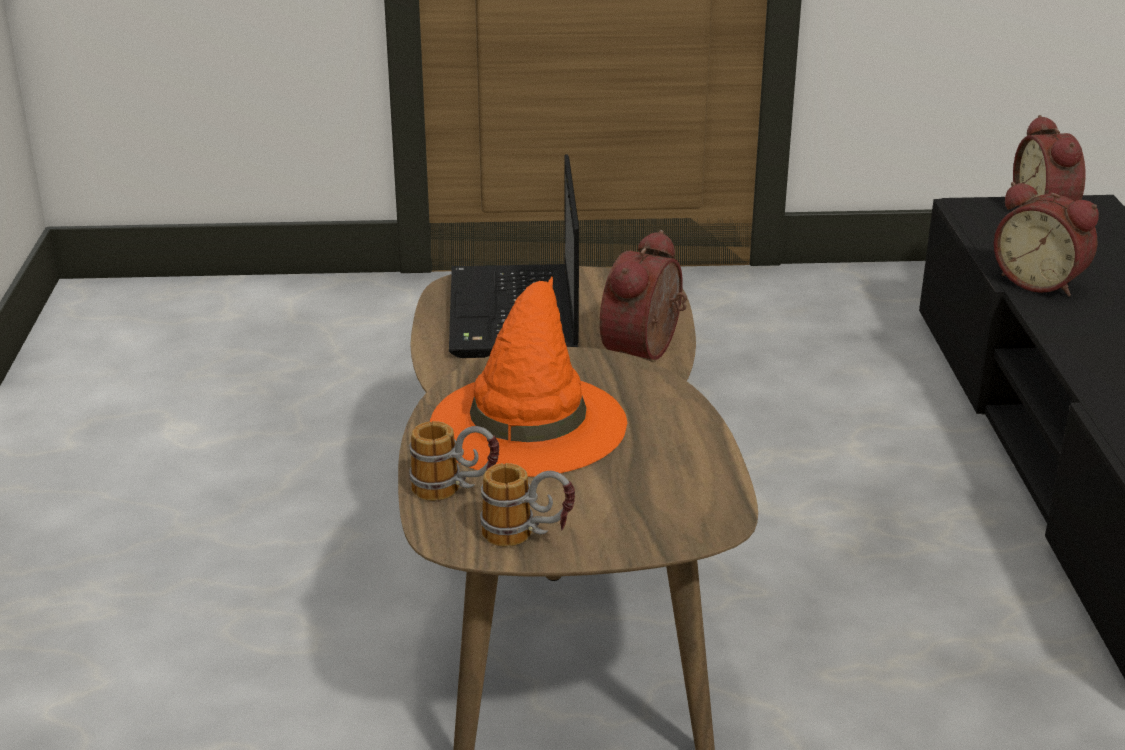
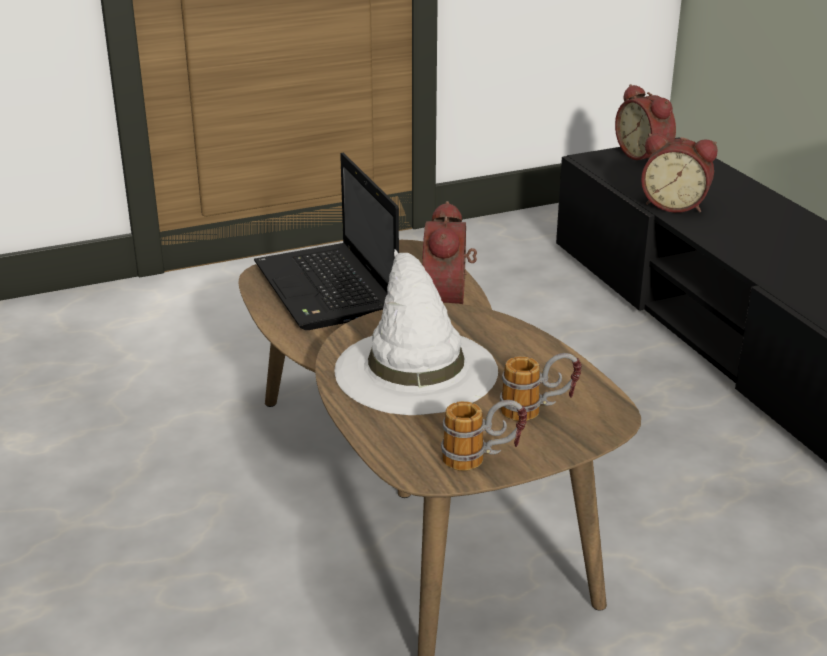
camera: 20 degrees left, 0 degrees up
(456, 492) = (399, 436): mug -> mug (538, 411)
(528, 421) = (414, 368): orange hat -> white hat

